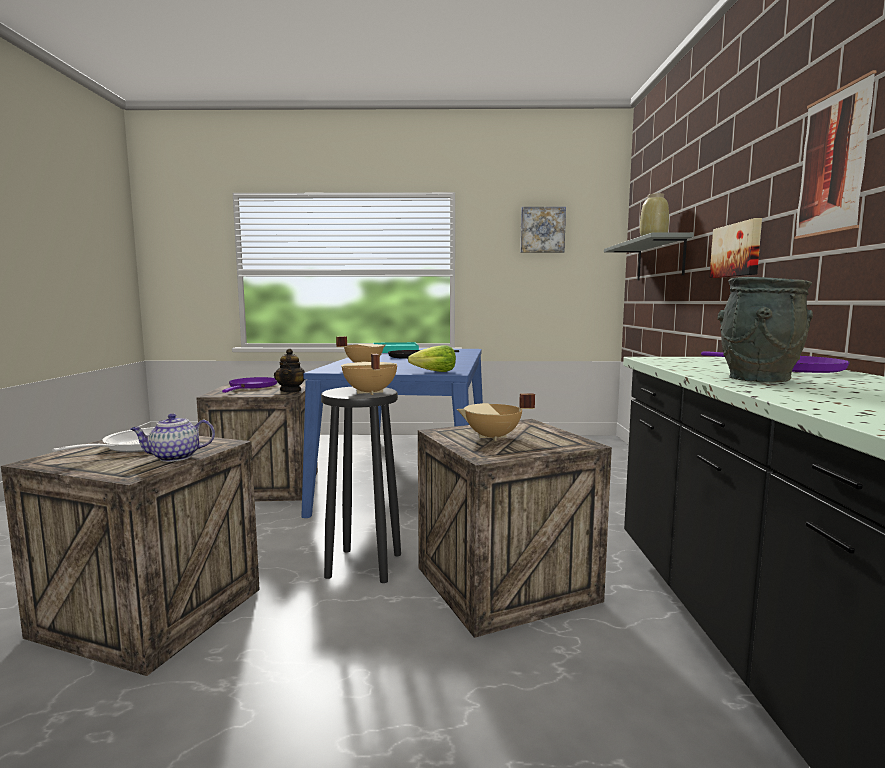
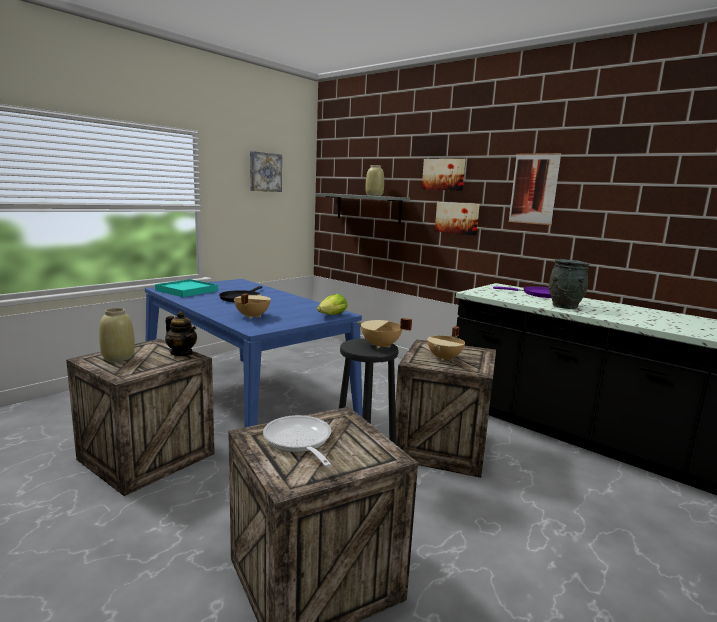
camera: 50 degrees left, 5 degrees up
(174, 457) = (361, 436): teapot -> none
(252, 386) = (118, 357): purple frying pan -> beige vase
(725, 183) = (444, 174): none -> picture

